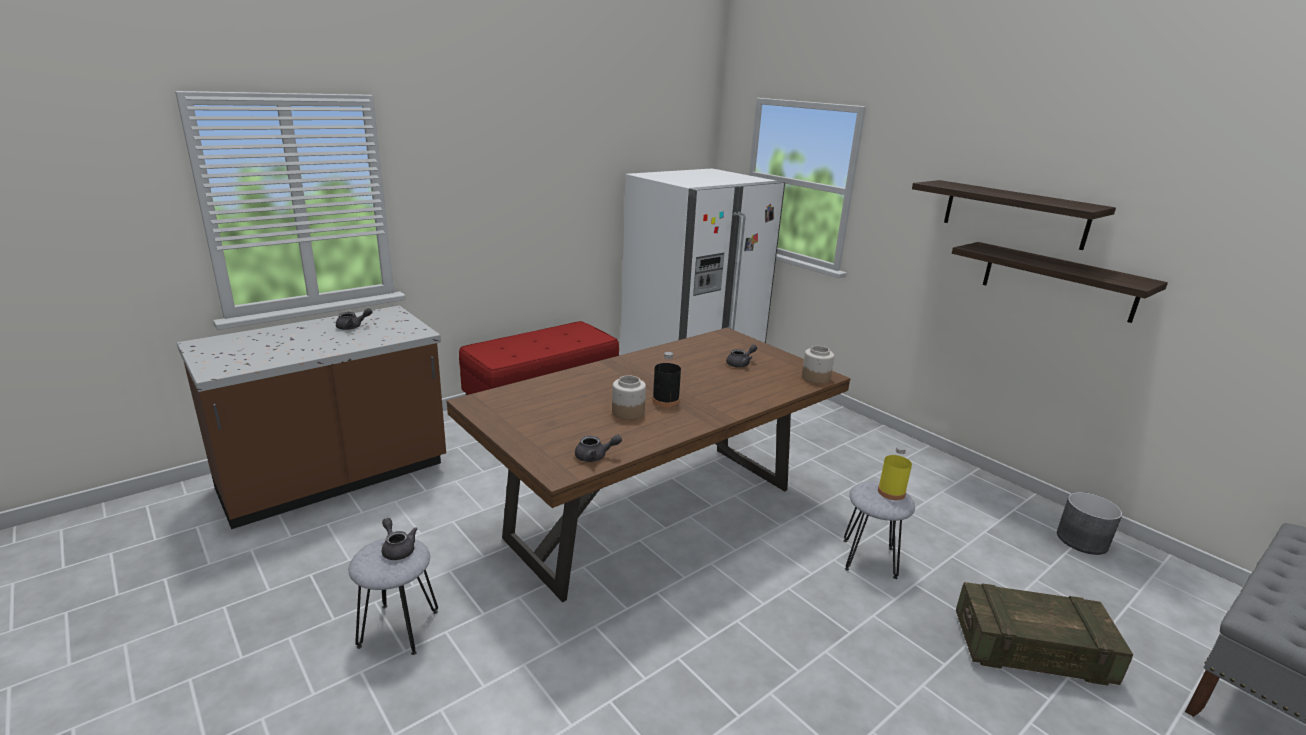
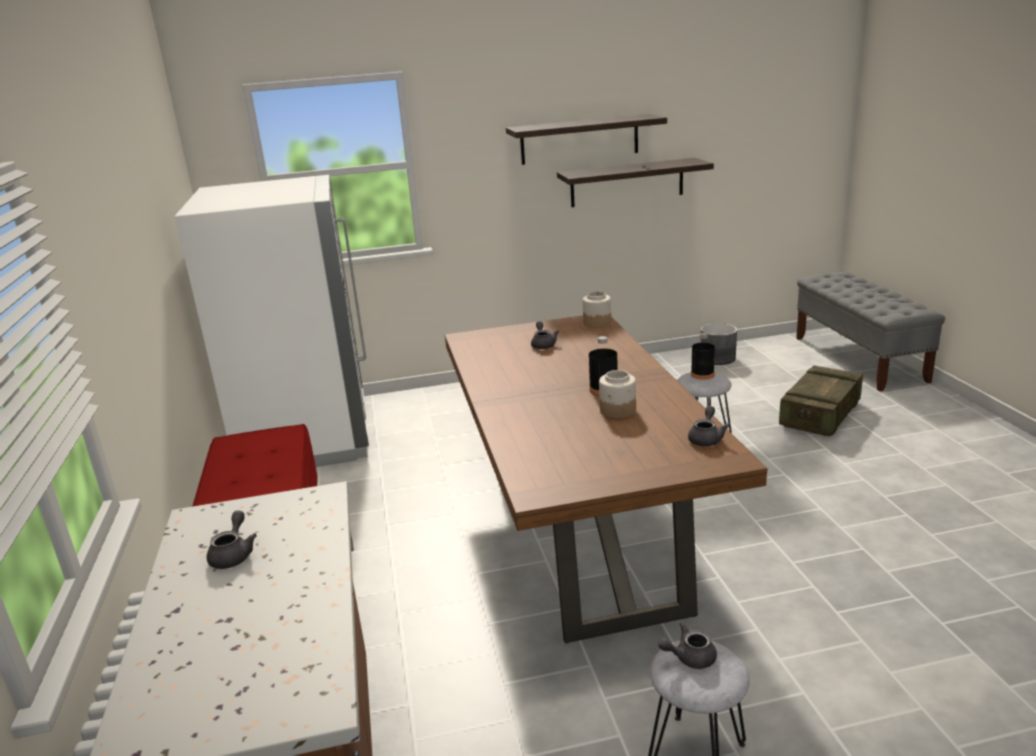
camera: 60 degrees left, 0 degrees up
(891, 492) = (702, 375): yellow bottle -> black bottle

